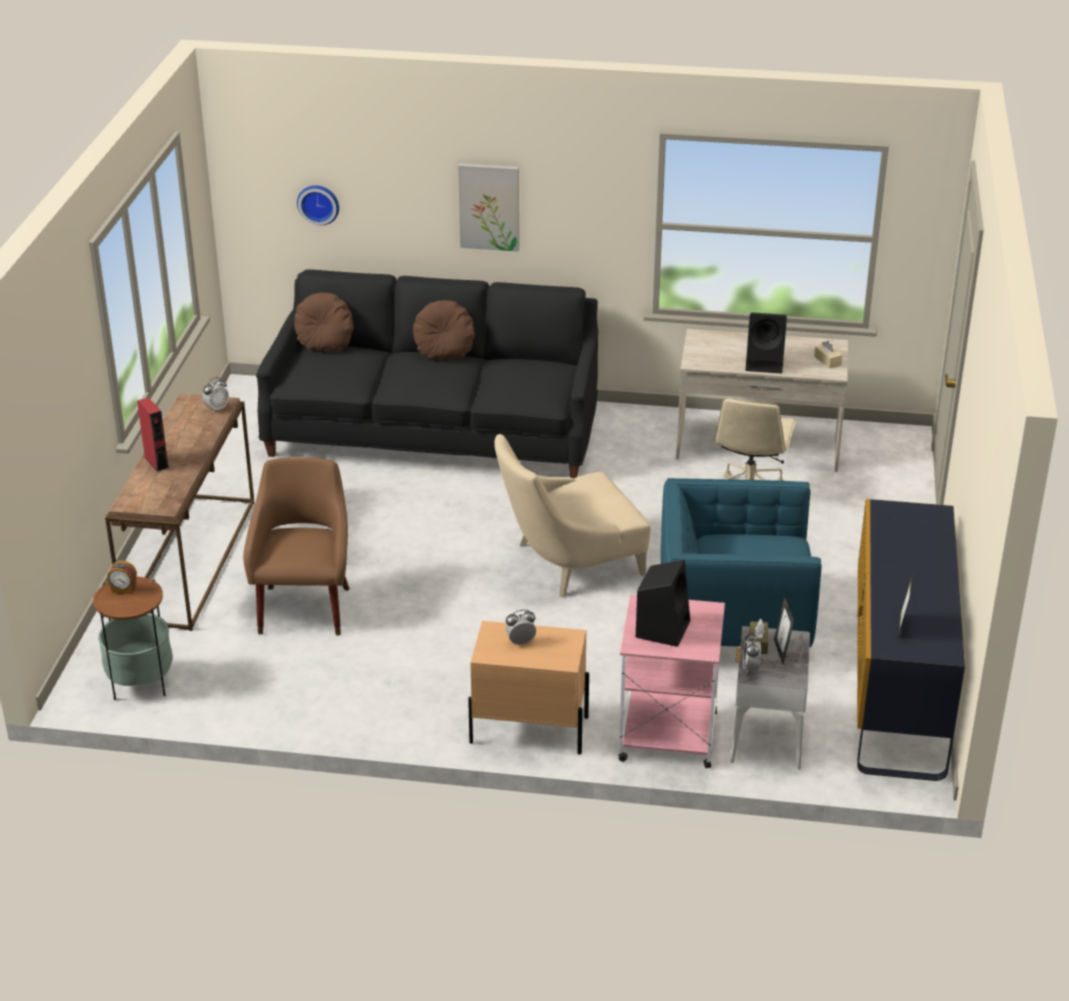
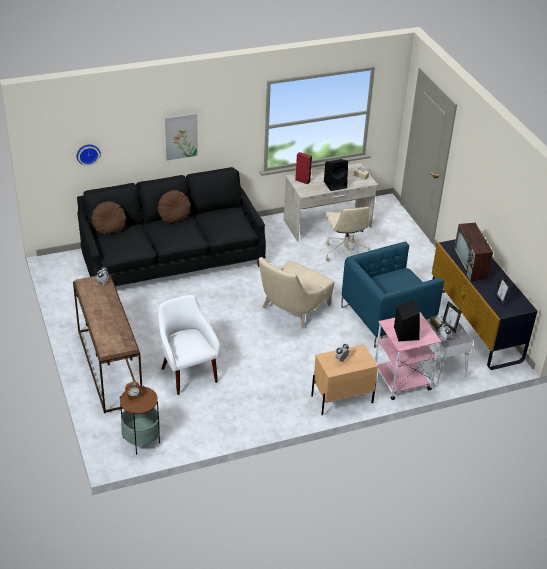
camera: 30 degrees left, 5 degrees up
(156, 462) = (100, 322): red speaker -> red speaker (302, 180)
(305, 605) = (187, 372): brown armchair -> white armchair
(898, 553) = (470, 265): none -> television

